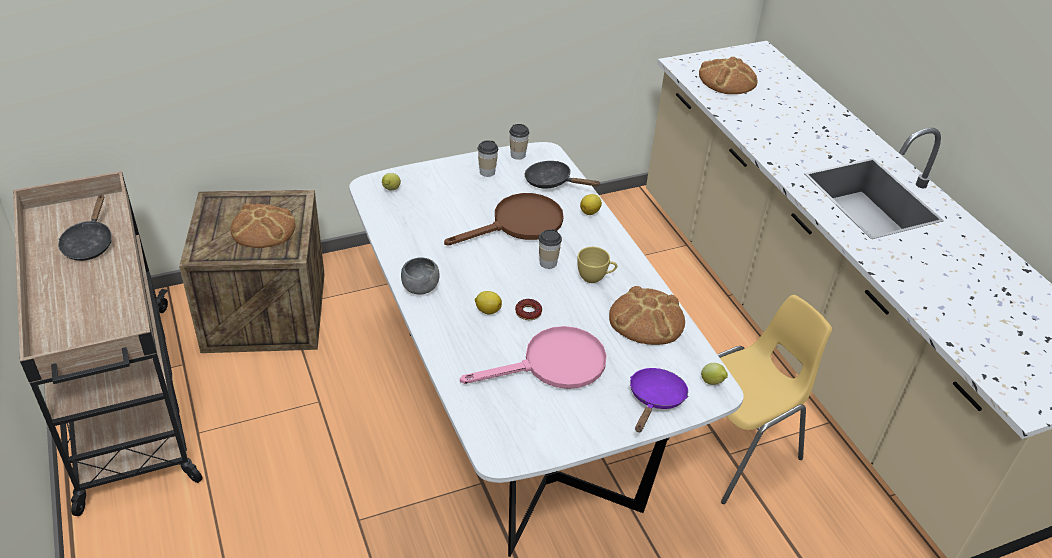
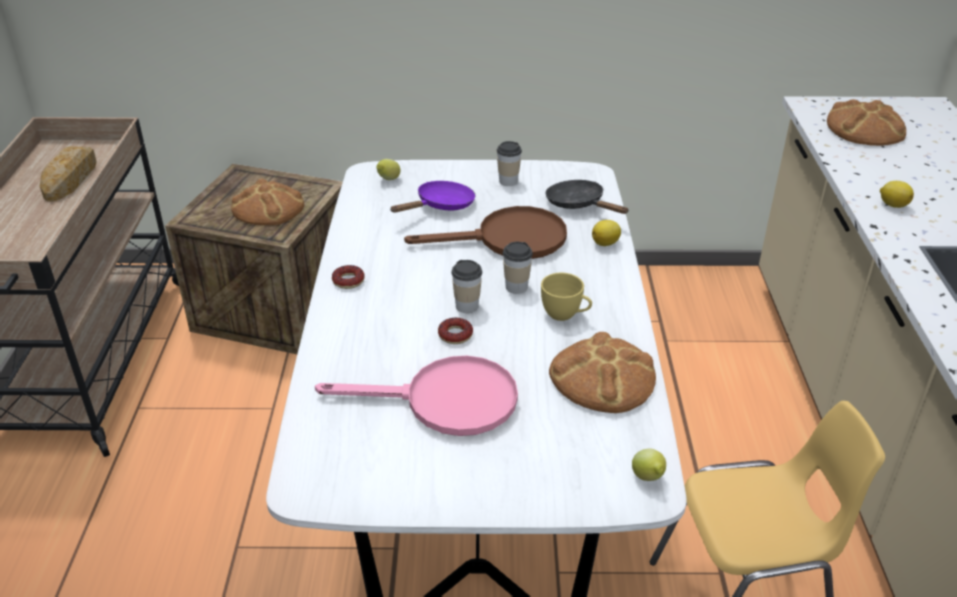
camera: 25 degrees right, 5 degrees down
(89, 243) = (71, 178): black frying pan -> bread
(420, 287) = (348, 281): grey bowl -> donut
(487, 310) = (408, 321): lemon -> lemon (892, 205)
(518, 155) = (556, 171): cup -> cup (467, 306)
(655, 400) = (552, 479): purple frying pan -> purple frying pan (441, 206)

